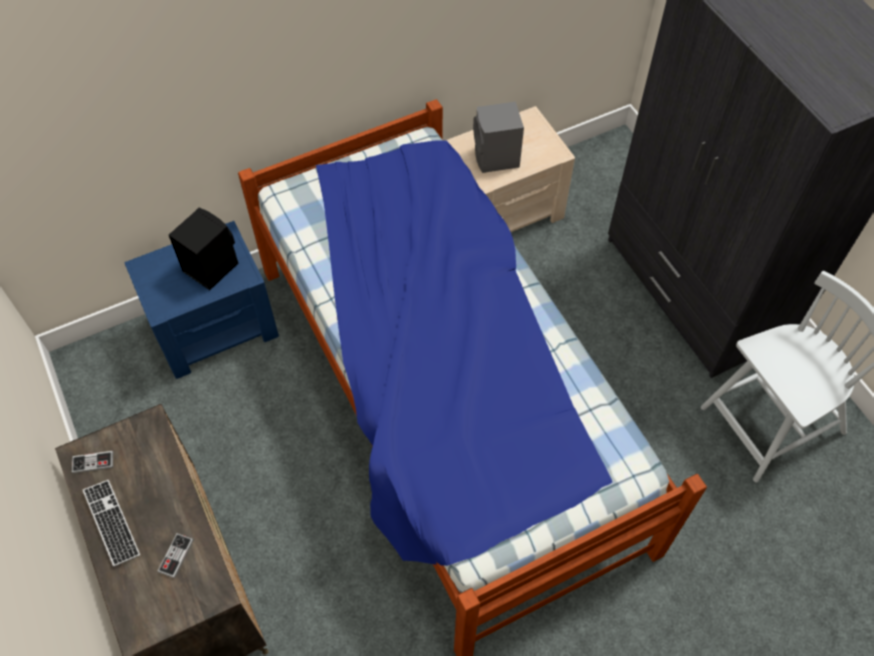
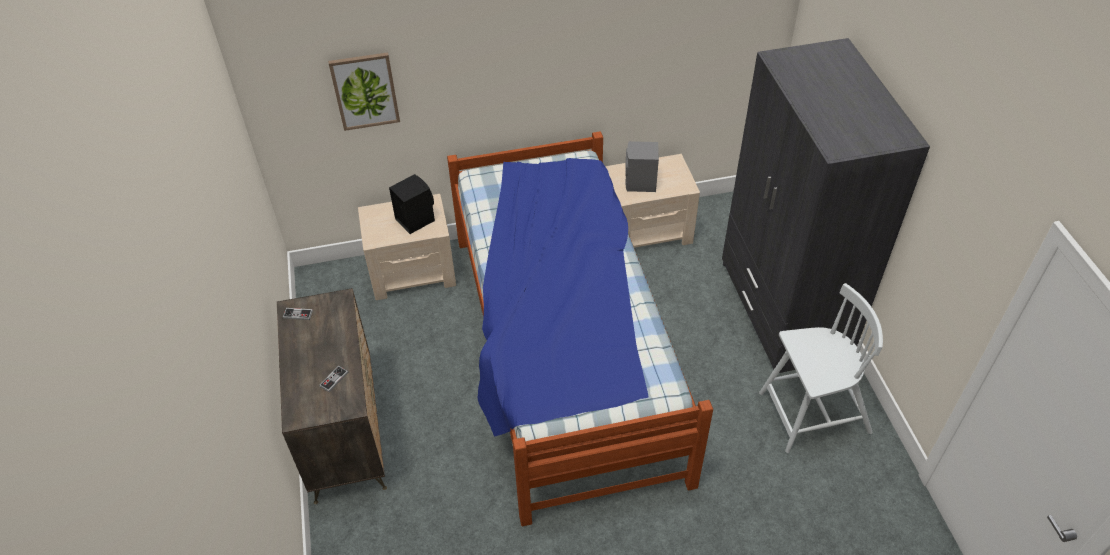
camera: 15 degrees right, 10 degrees down
(108, 108) = (365, 91): none -> picture
(111, 523) = (299, 352): keyboard -> none
(215, 326) = (413, 271): blue nightstand -> beige nightstand

